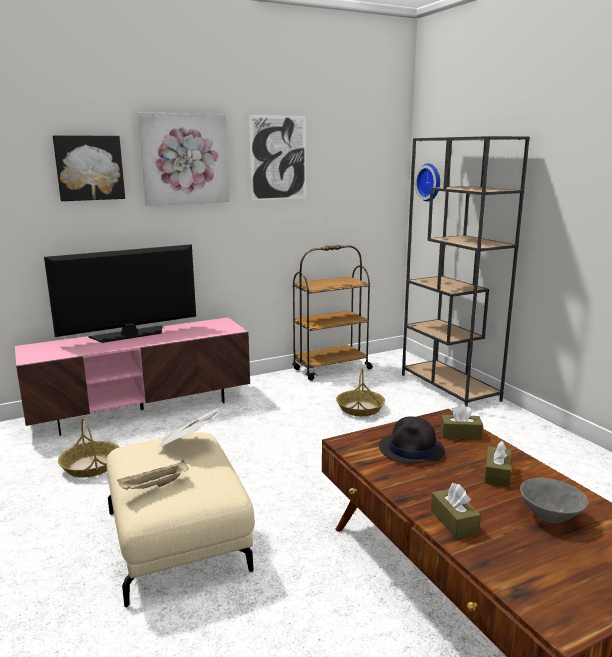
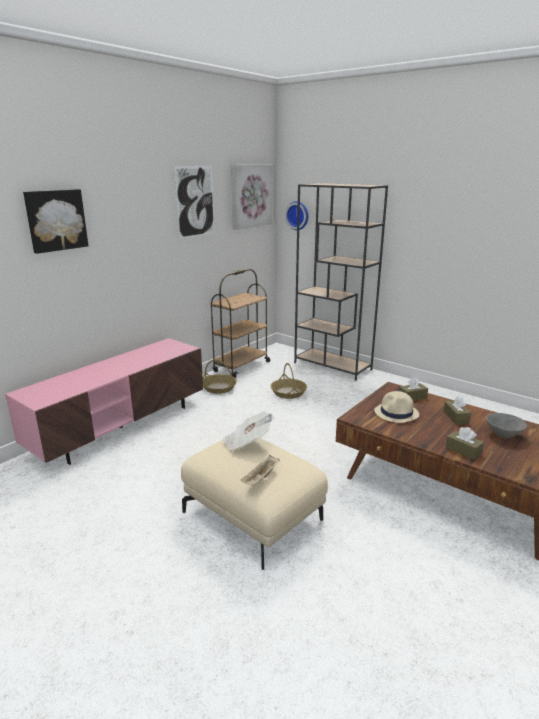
camera: 25 degrees left, 5 degrees up
(91, 466) = (126, 481): basket -> basket (219, 388)
(129, 334) = (103, 366): television -> none
(184, 159) = (129, 207): picture -> picture (251, 196)
(412, 450) = (396, 413): black hat -> beige hat

